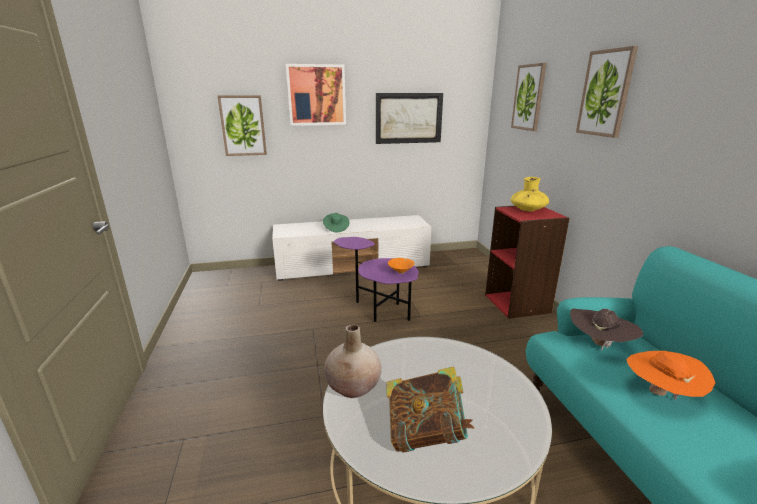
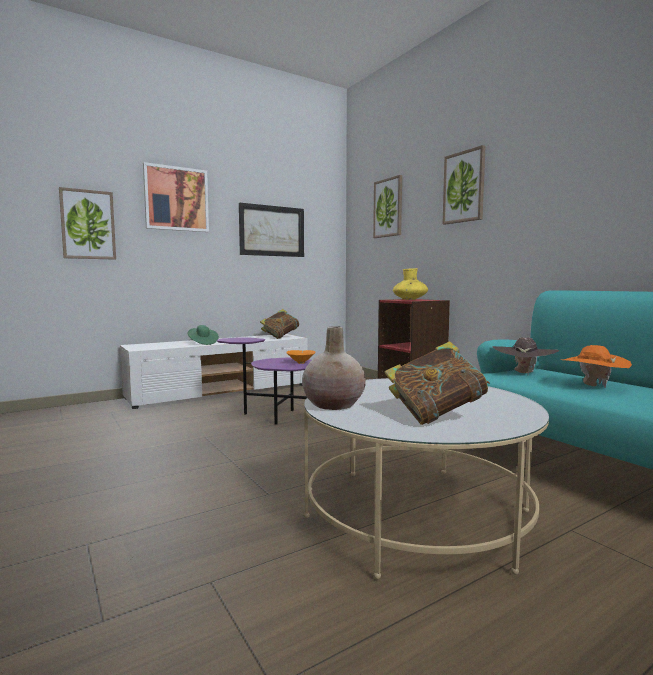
camera: 20 degrees left, 15 degrees down
(408, 222) = (280, 337): none -> book

